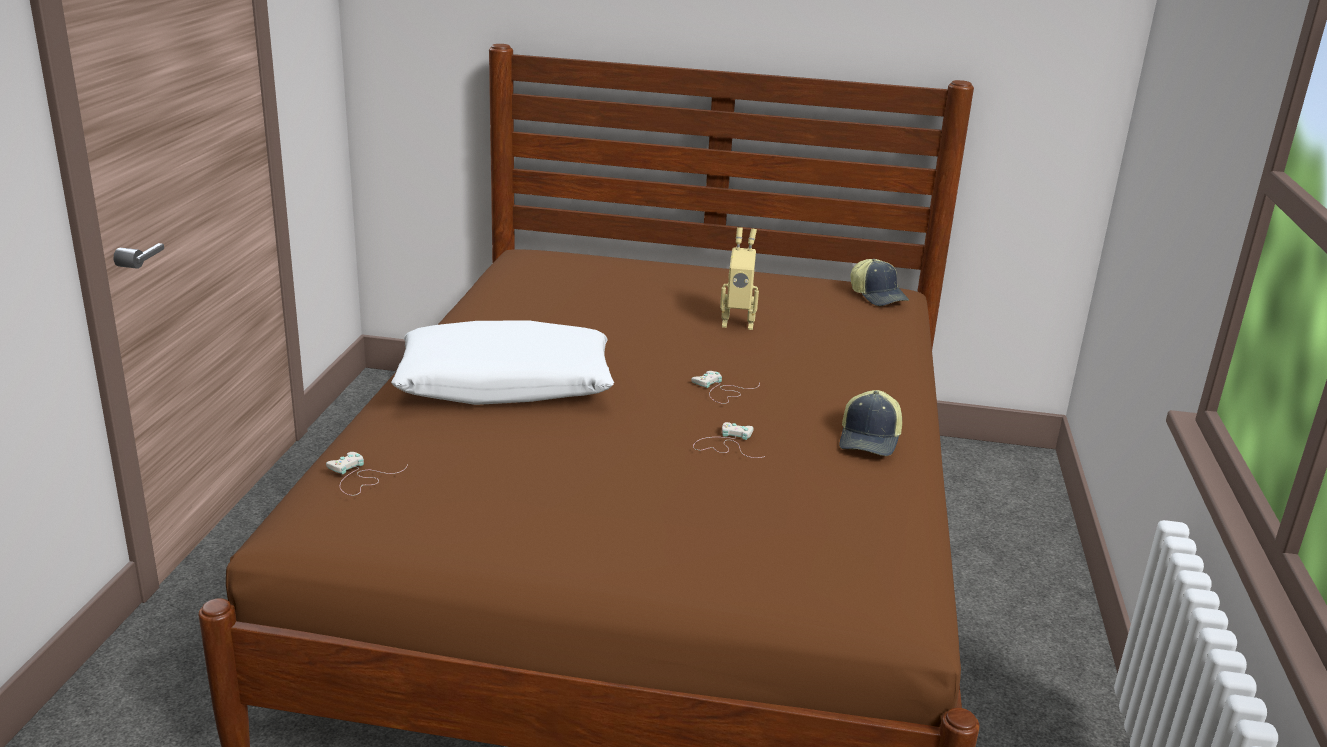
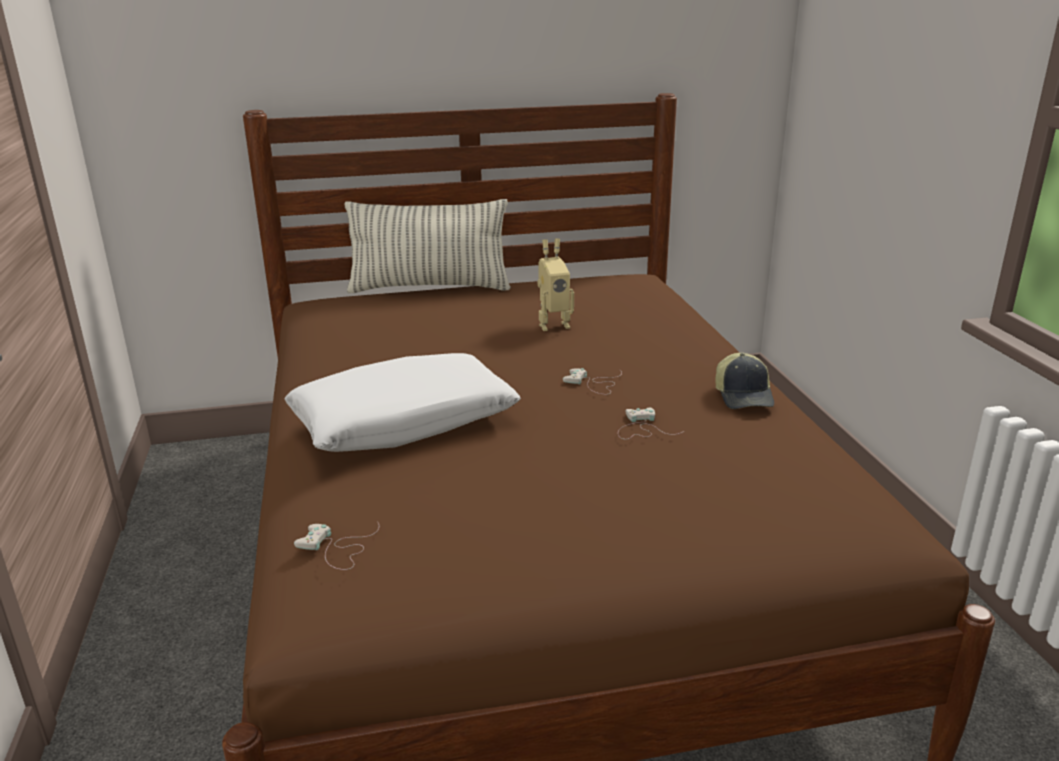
camera: 20 degrees left, 0 degrees up
(650, 259) = (430, 288): none -> pillow
(878, 296) = (637, 282): cap -> none

